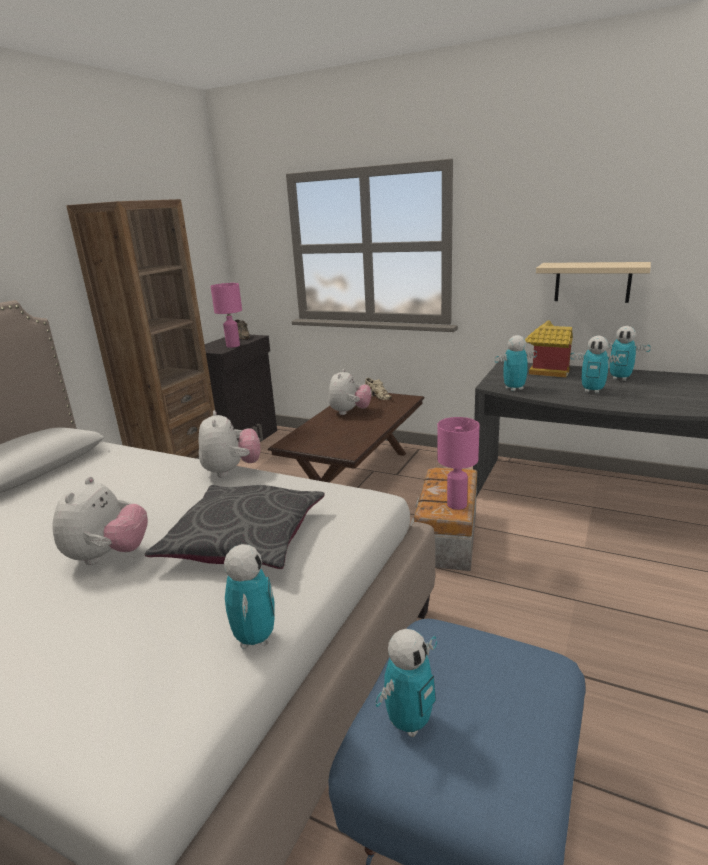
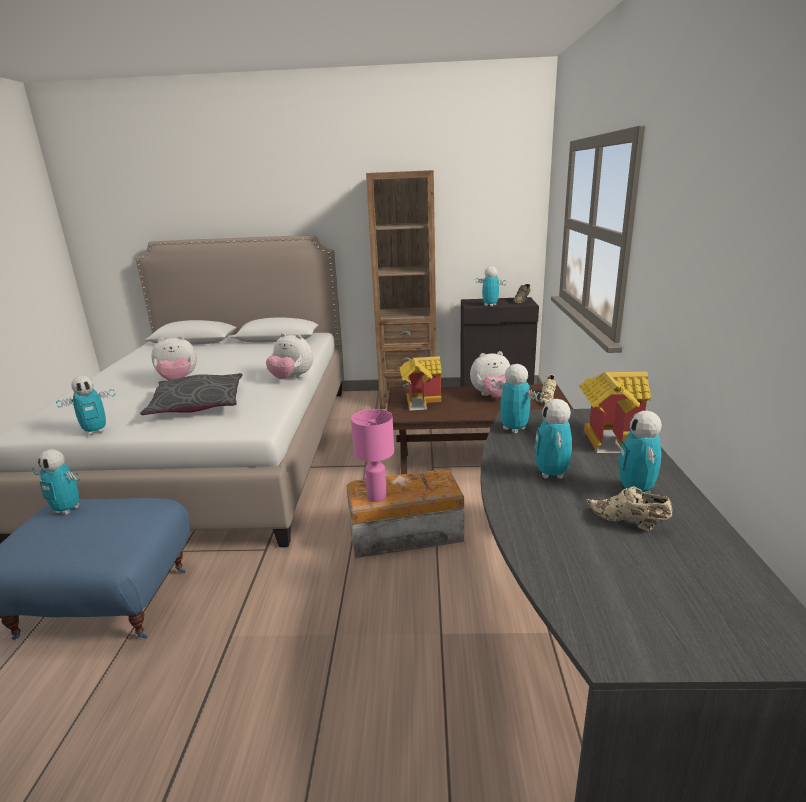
camera: 65 degrees right, 0 degrees up
(231, 471) = (291, 378): plush toy -> plush toy turned 60 degrees clockwise
(233, 346) = (490, 305): pink table lamp -> toy robot
(323, 439) = (421, 401): none -> toy house
(592, 282) = (707, 334): beige shelf -> none
(657, 386) = (628, 522): none -> beige shoe

